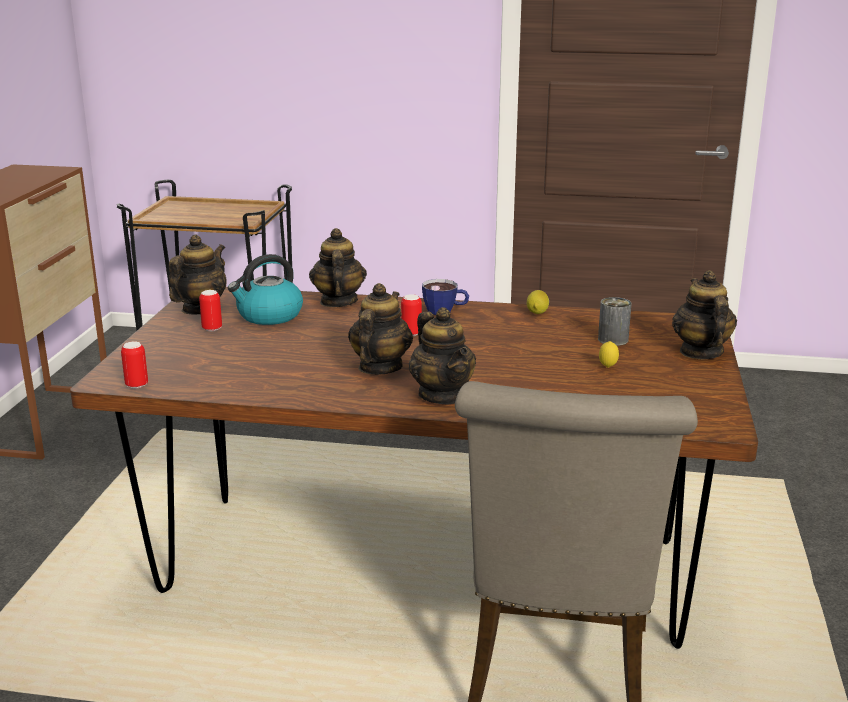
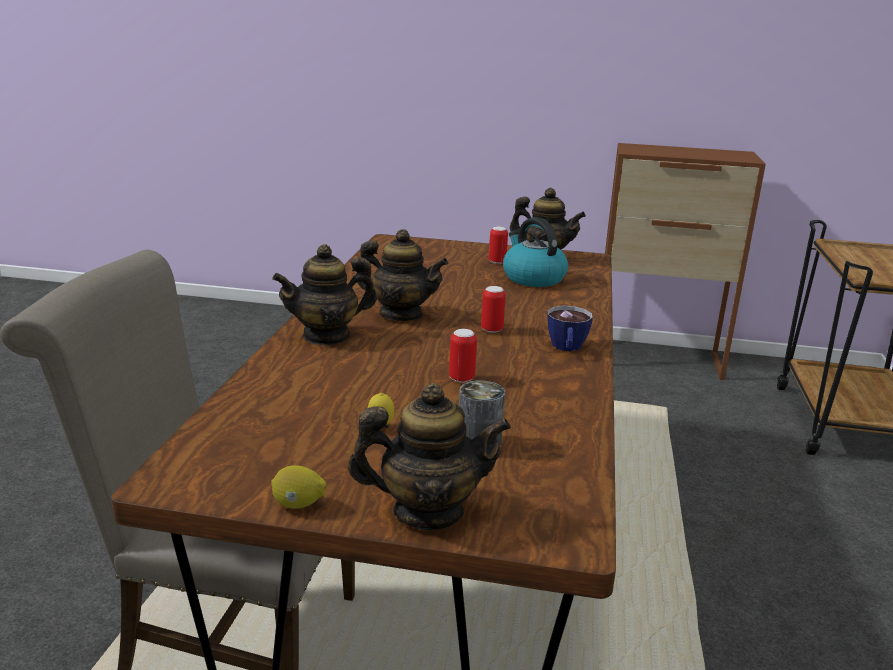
camera: 90 degrees right, 0 degrees up
(137, 385) = (380, 246): can -> can (461, 378)
(338, 302) = (581, 302): teapot -> none
(537, 312) = (579, 401): lemon -> lemon (298, 505)

